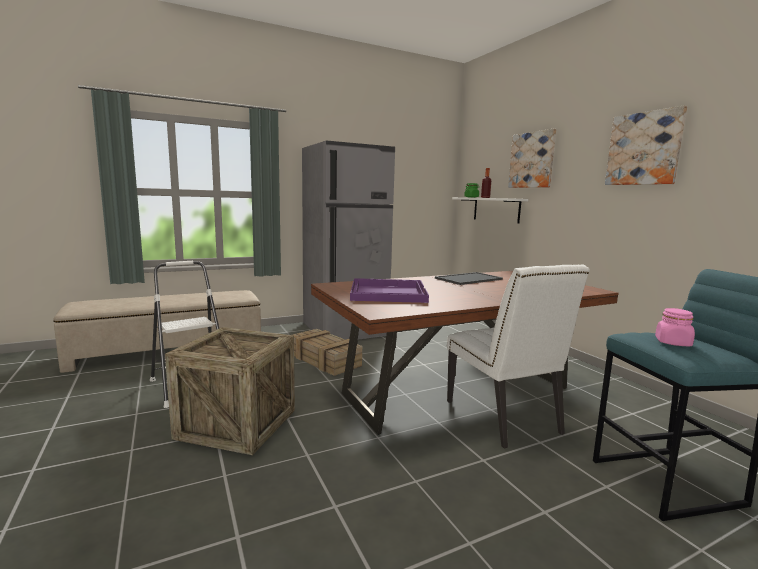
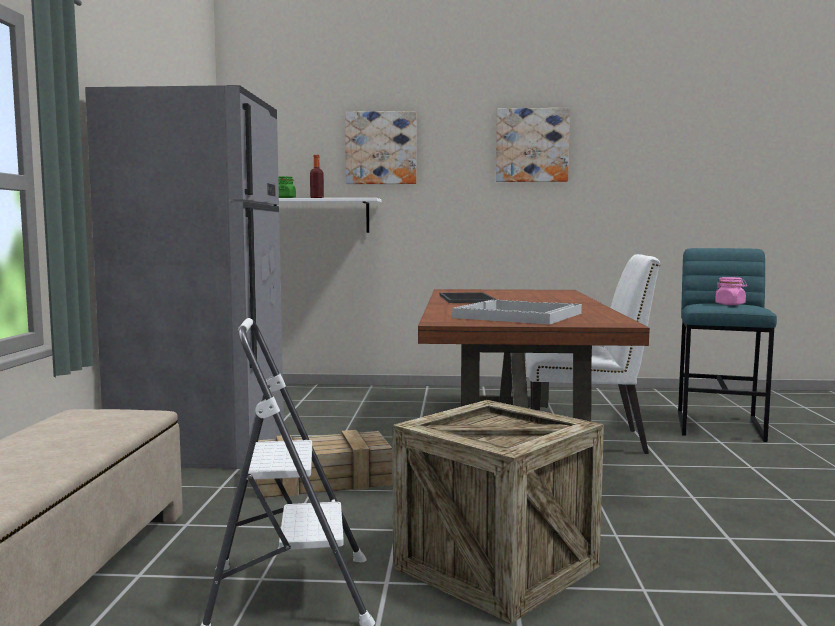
camera: 60 degrees left, 5 degrees down
(387, 292) = (517, 315): purple tray -> white tray

